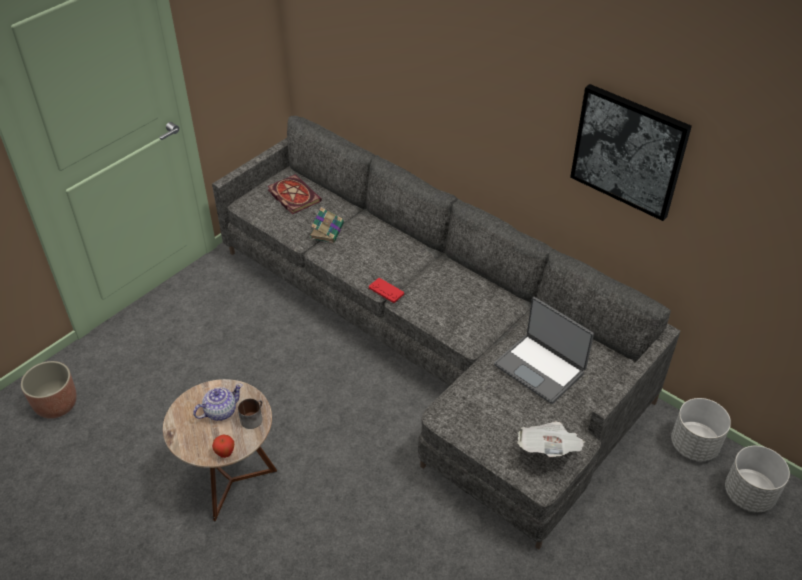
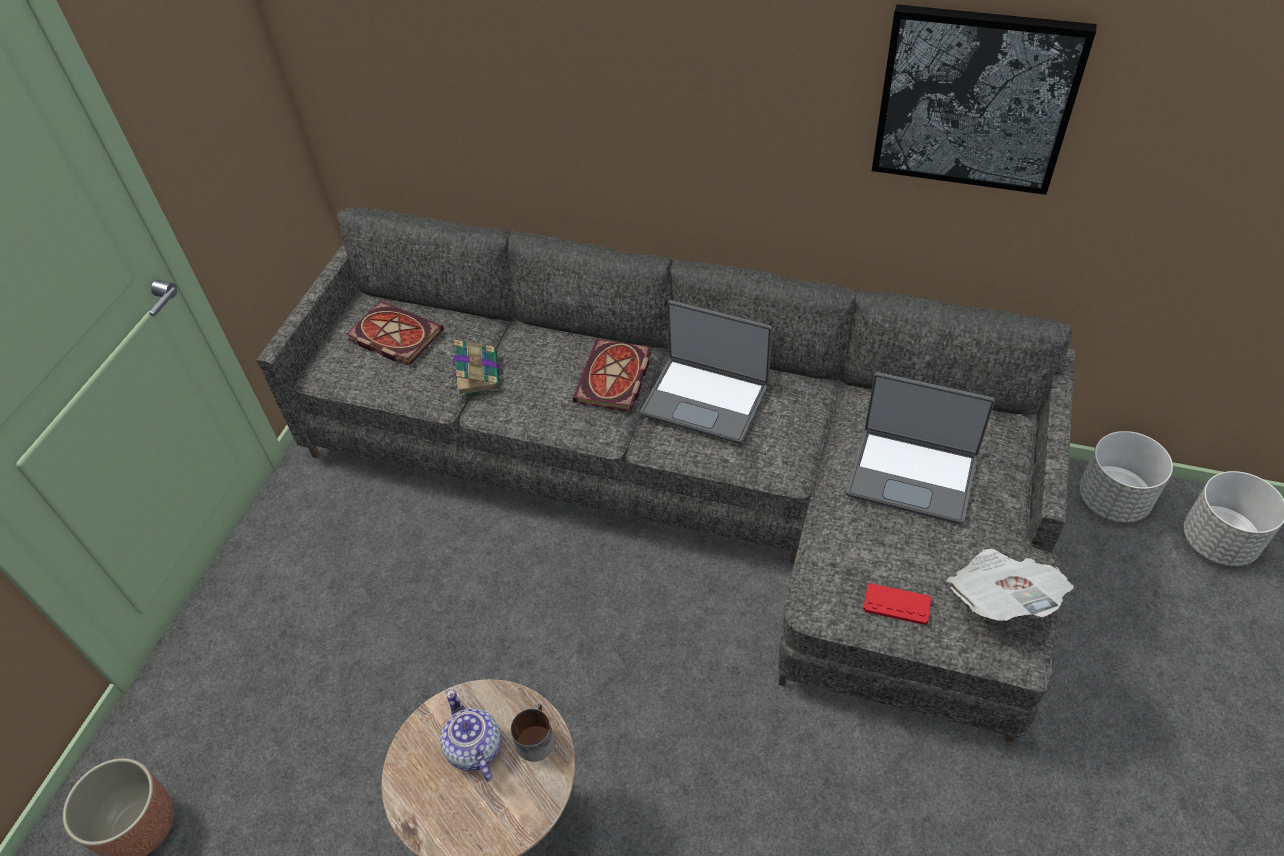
camera: 20 degrees left, 5 degrees up
(220, 411) = (474, 749): teapot -> teapot turned 60 degrees counterclockwise
(225, 453) = (524, 823): apple -> none
(386, 291) = (621, 437): red game controller -> red game controller (896, 605)
(400, 259) = (614, 379): none -> book
(445, 287) = (706, 399): none -> laptop

